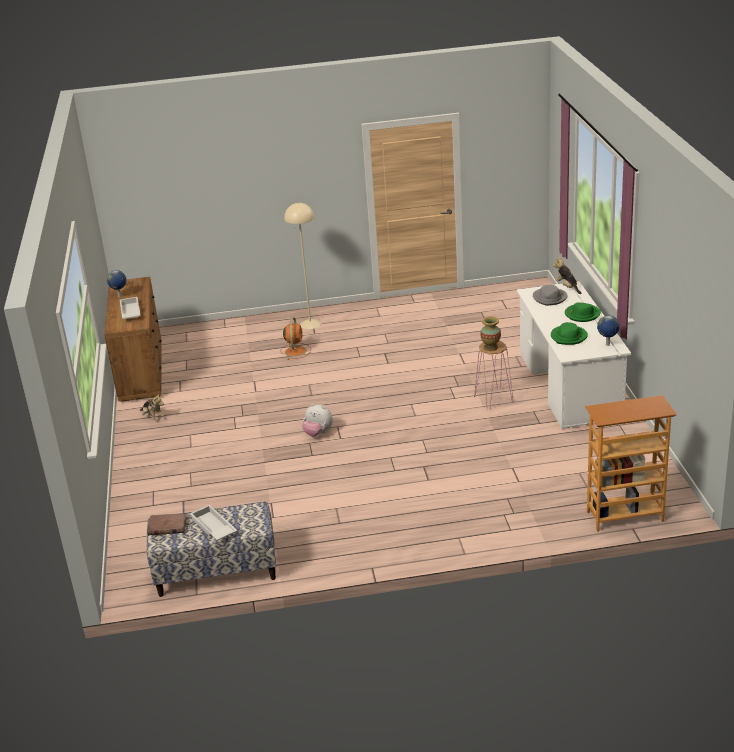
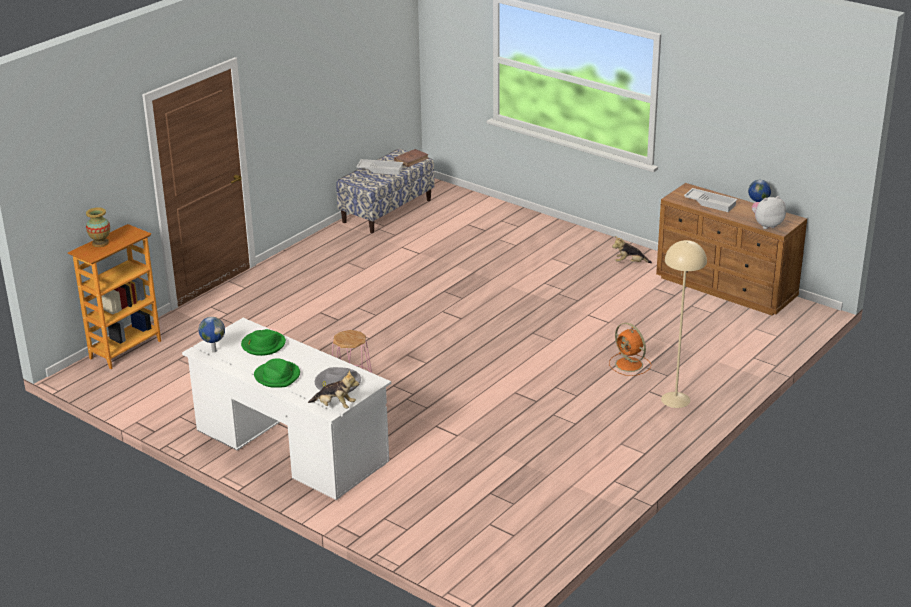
camera: 135 degrees right, 0 degrees up
(318, 433) = (468, 307): plush toy -> plush toy (766, 225)
(490, 347) = (348, 335): vase -> vase (100, 243)

